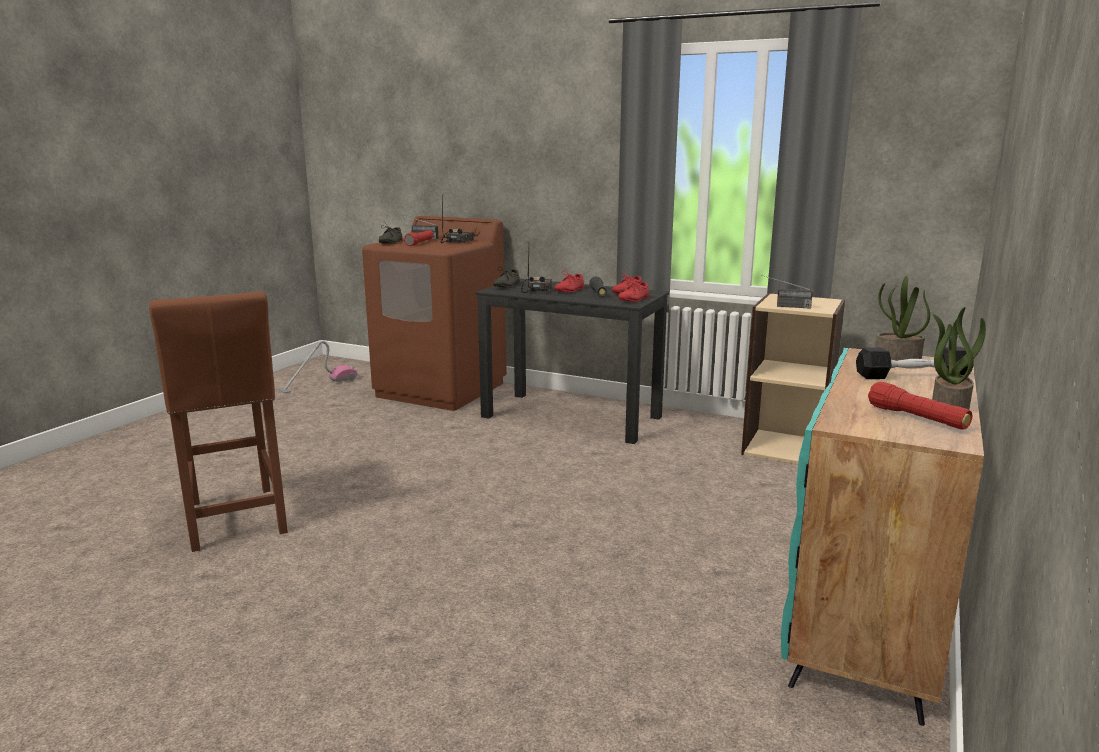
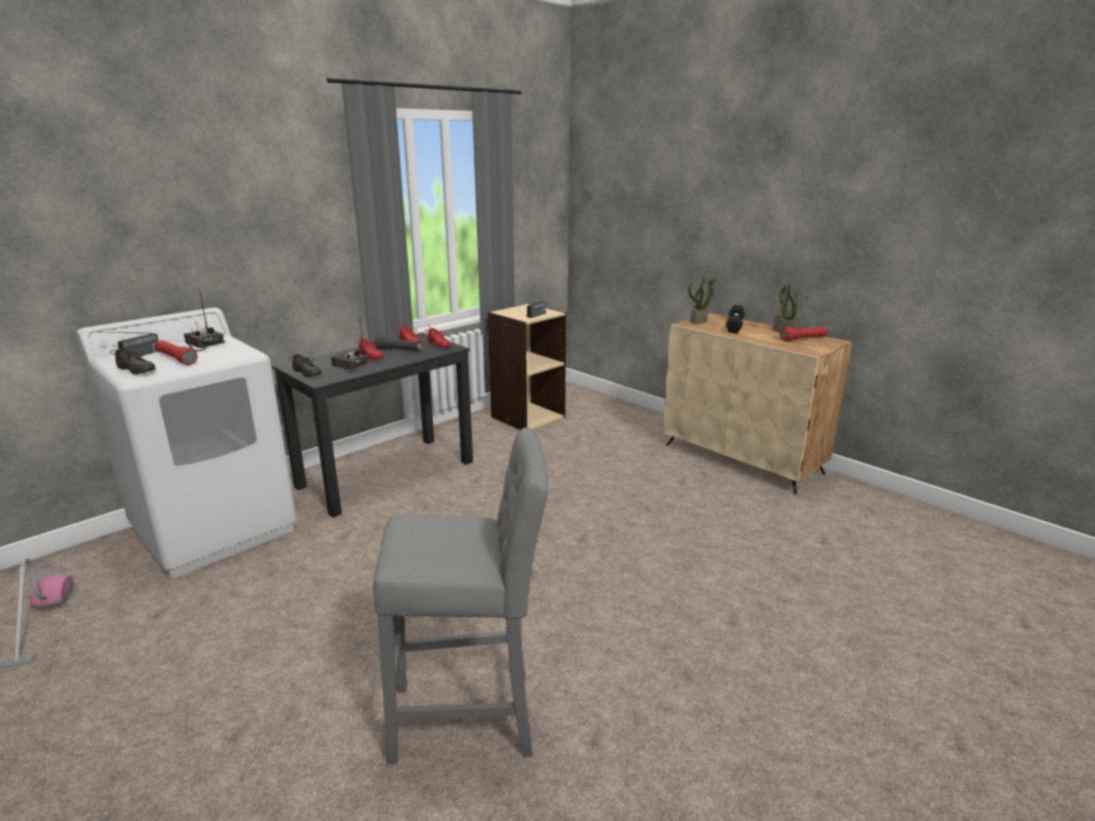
camera: 70 degrees left, 5 degrees up
(236, 521) = (471, 717): brown stool -> grey stool
(441, 390) = (215, 528): brown washing machine -> white washing machine
(868, 622) = (743, 459): turquoise cabinet -> beige cabinet

